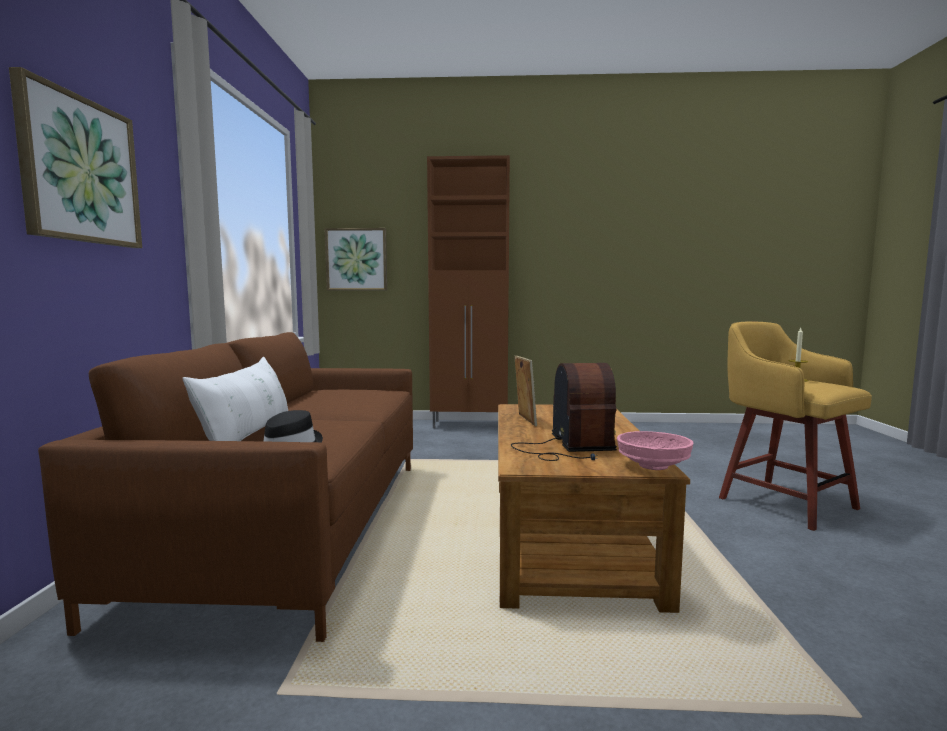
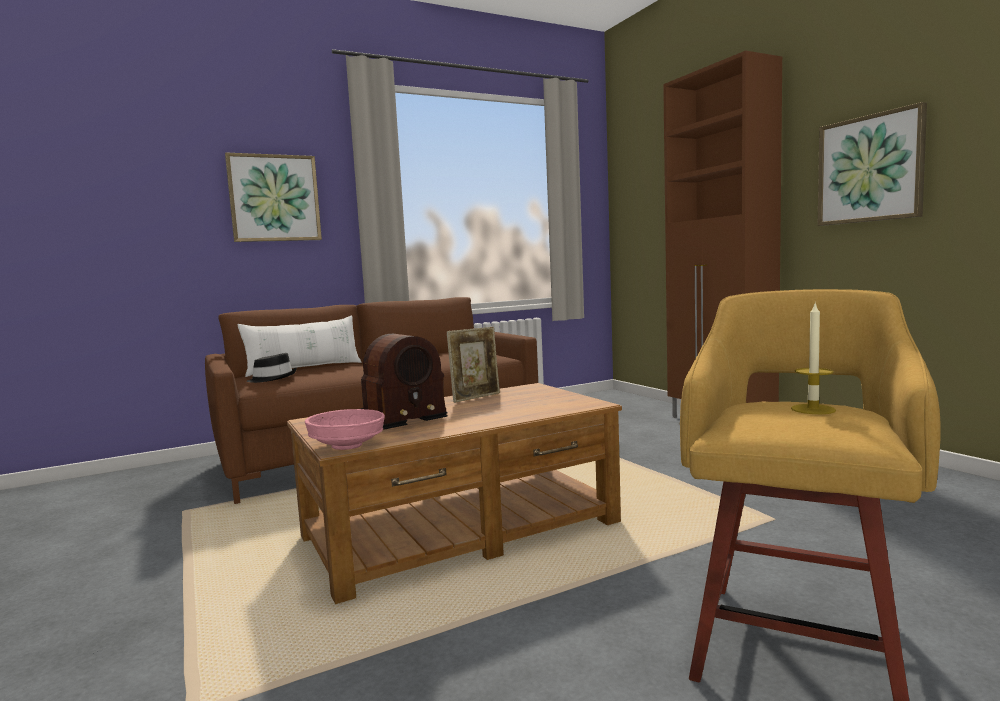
camera: 60 degrees right, 0 degrees up
(356, 259) = (637, 216): picture -> picture (870, 169)

